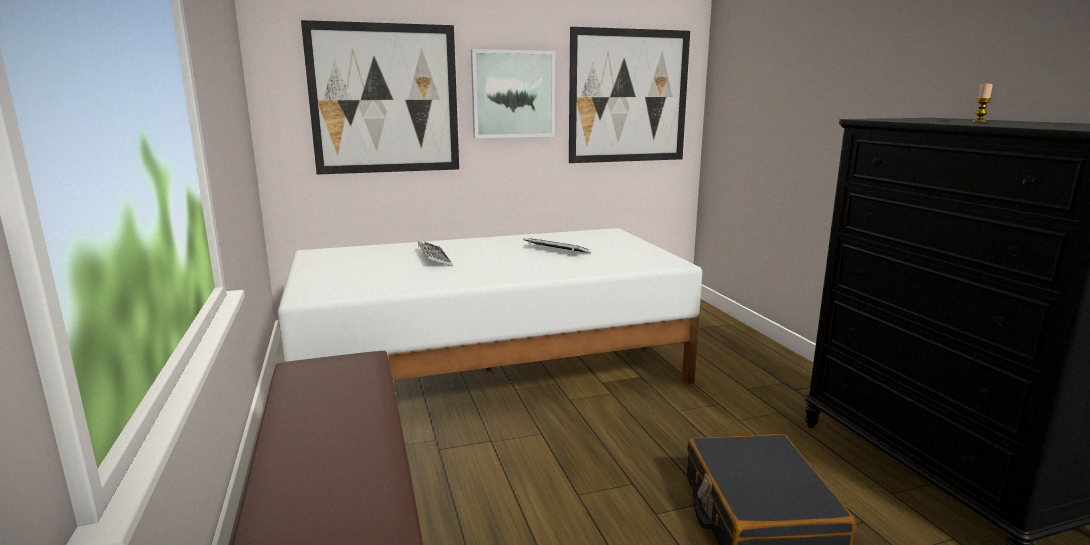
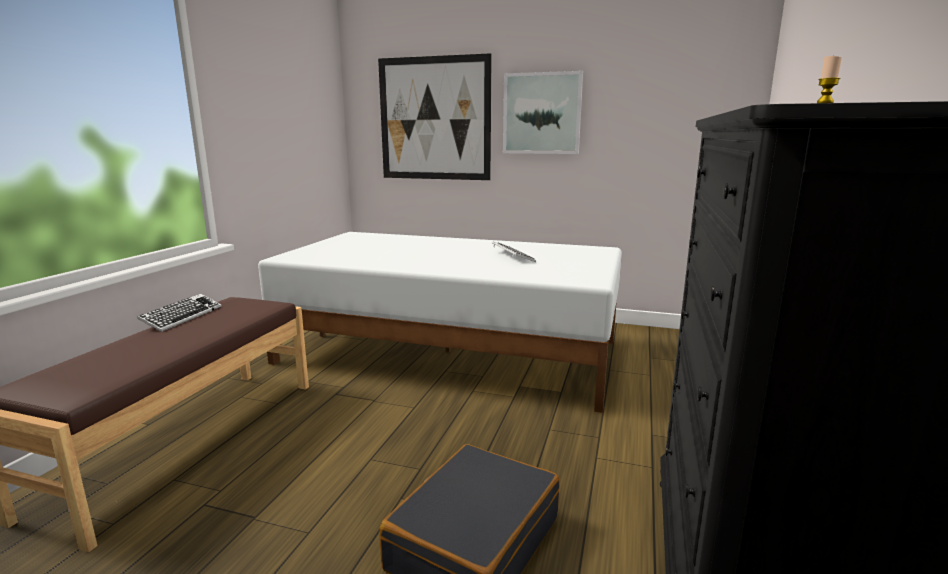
camera: 35 degrees right, 0 degrees up
(434, 258) = (411, 248): keyboard -> keyboard (182, 317)
(629, 96) = (665, 114): picture -> none

